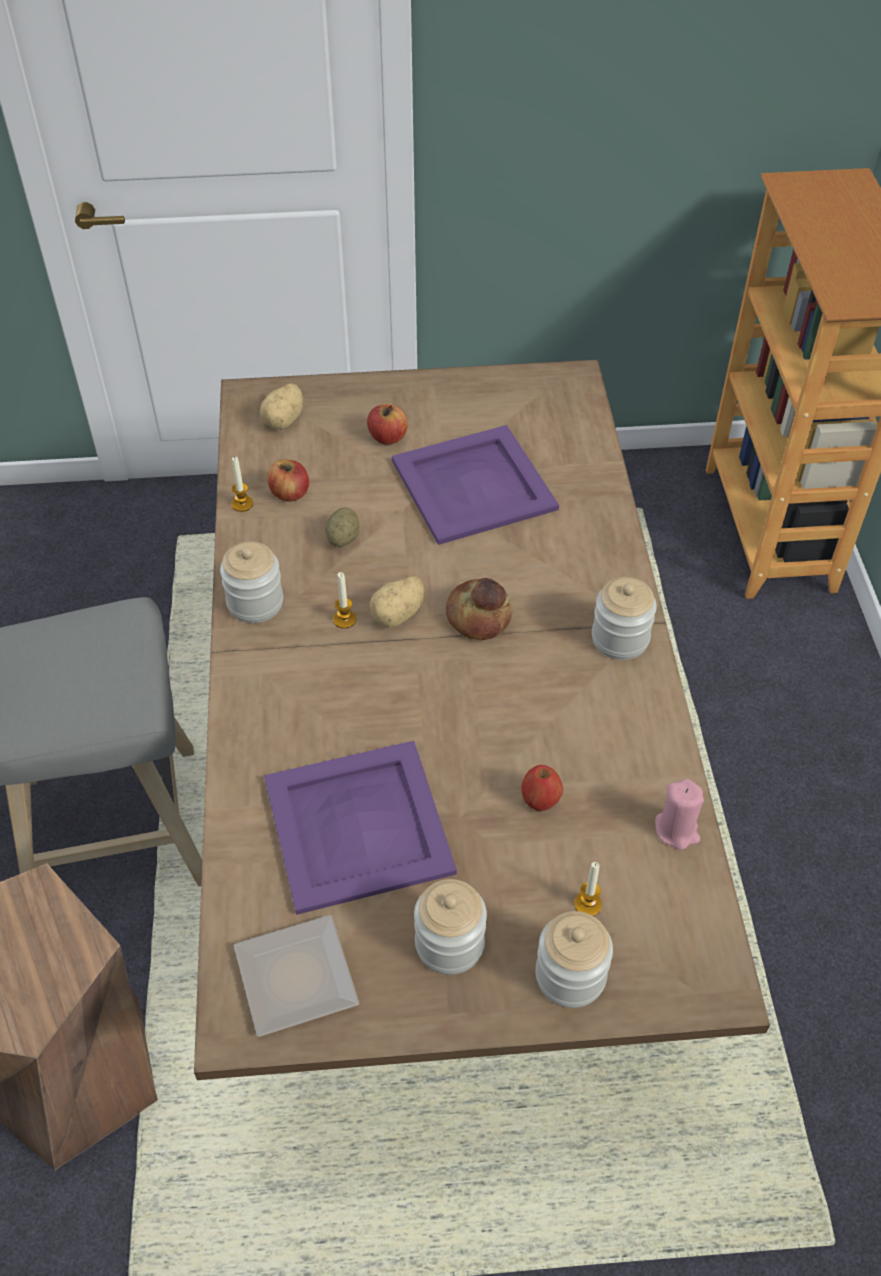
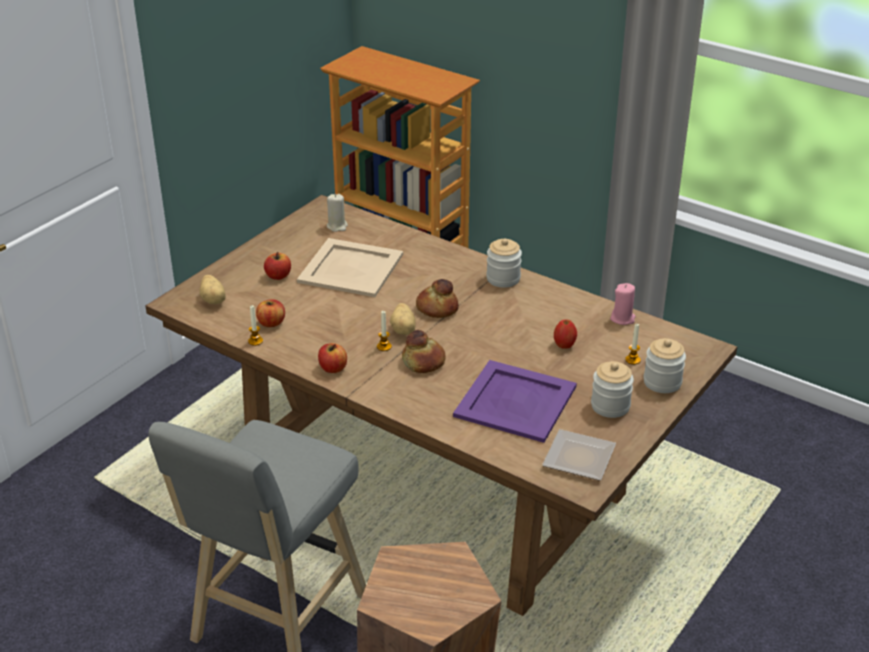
camera: 50 degrees left, 15 degrees down
(255, 602) = (333, 368): jar -> apple
(343, 538) = (329, 322): potato -> none
(352, 677) = (424, 361): none -> bread
(472, 484) = (350, 268): purple tray -> beige tray
(547, 416) = (337, 226): none -> beige candle

